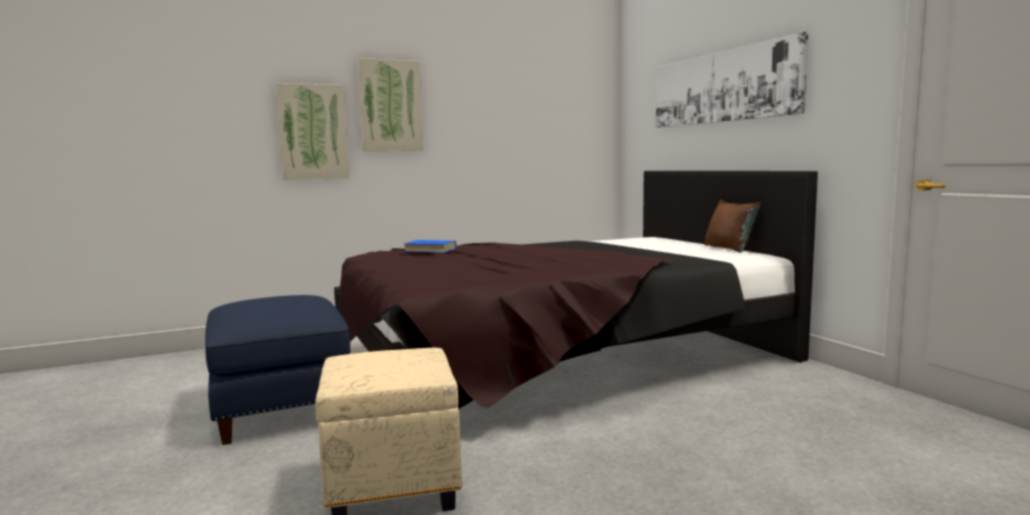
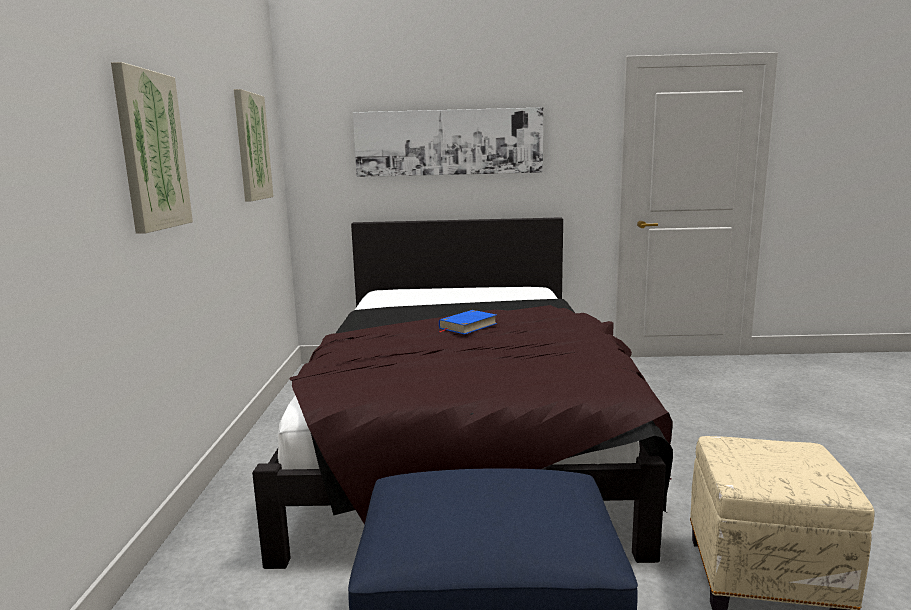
camera: 65 degrees left, 5 degrees up
(313, 132) = (80, 205): picture -> picture (251, 147)
(430, 250) = (367, 362): blue book -> blue book (467, 326)
(729, 249) = (495, 288): brown pillow -> none

